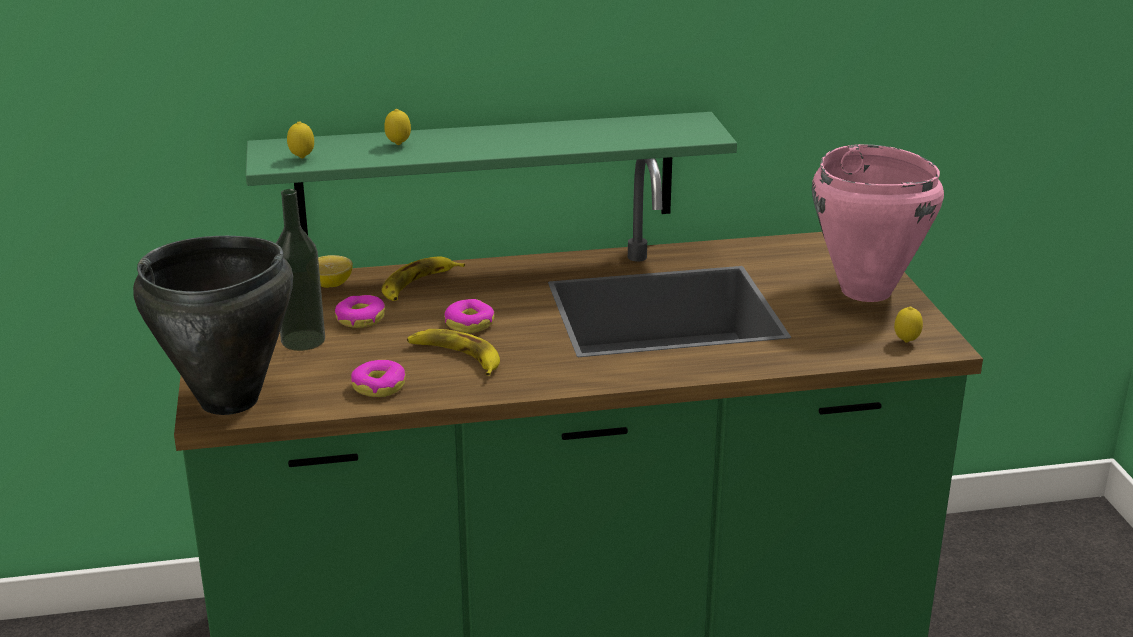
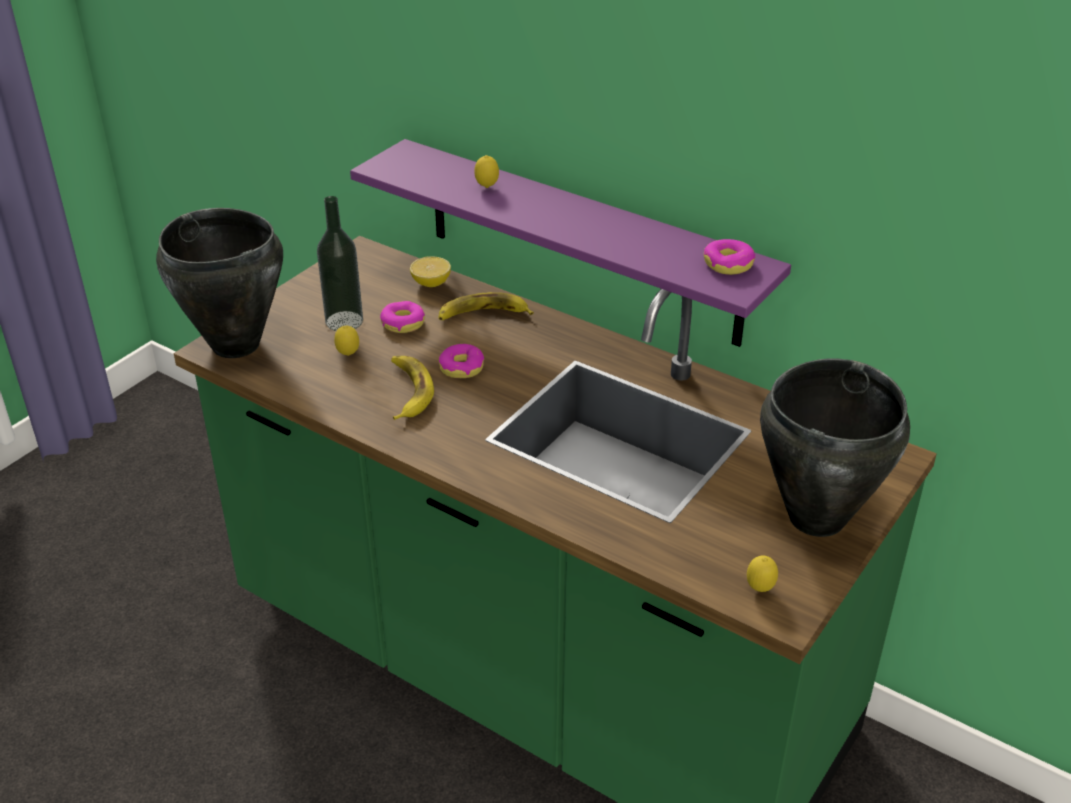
camera: 45 degrees right, 10 degrees up
(302, 158) = (406, 171): lemon -> lemon (348, 355)
(379, 386) = (327, 386): donut -> donut (728, 264)
(486, 176) = (581, 242): green shelf -> purple shelf
(865, 291) = (815, 518): pink cooking pot -> black cooking pot

